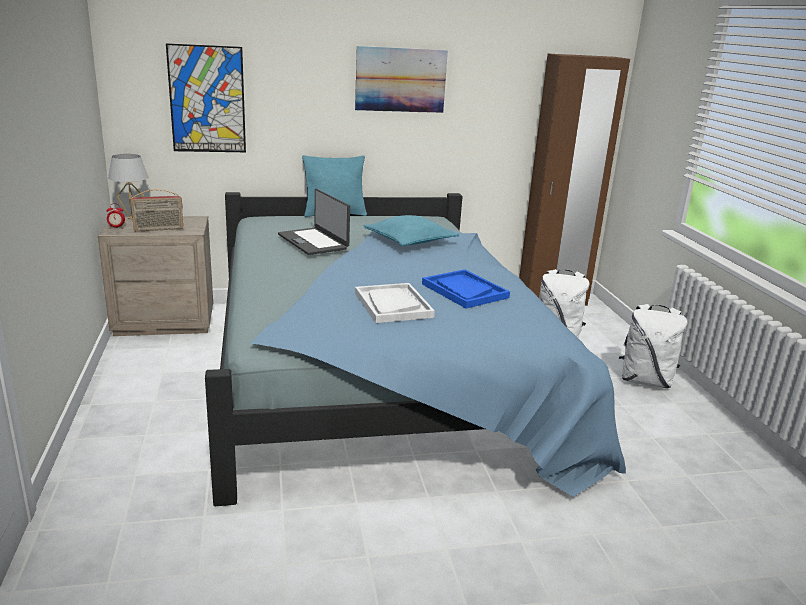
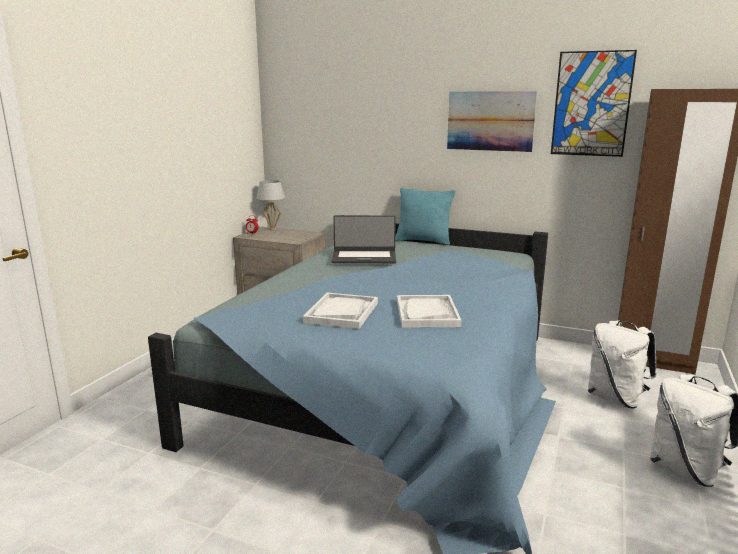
camera: 35 degrees right, 5 degrees down
(158, 229) = (276, 237): radio -> none
(207, 99) = (331, 140): picture -> picture (591, 104)
(313, 241) = (364, 257): laptop -> laptop turned 90 degrees counterclockwise
(410, 241) = (450, 267): turquoise pillow -> none
(464, 291) = (426, 313): blue tray -> white tray

